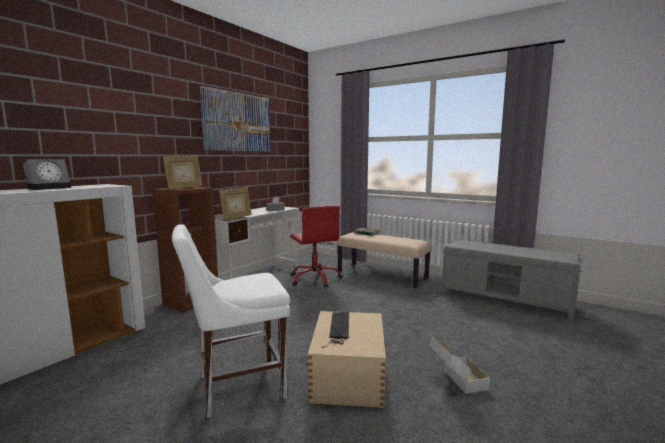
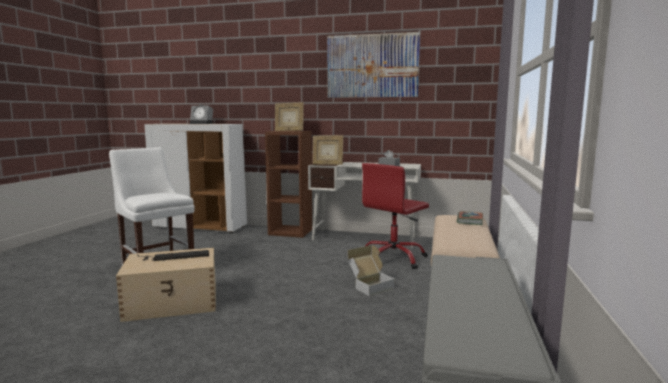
camera: 70 degrees right, 0 degrees up
(456, 381) = (159, 354): cardboard box -> cardboard box (369, 285)

